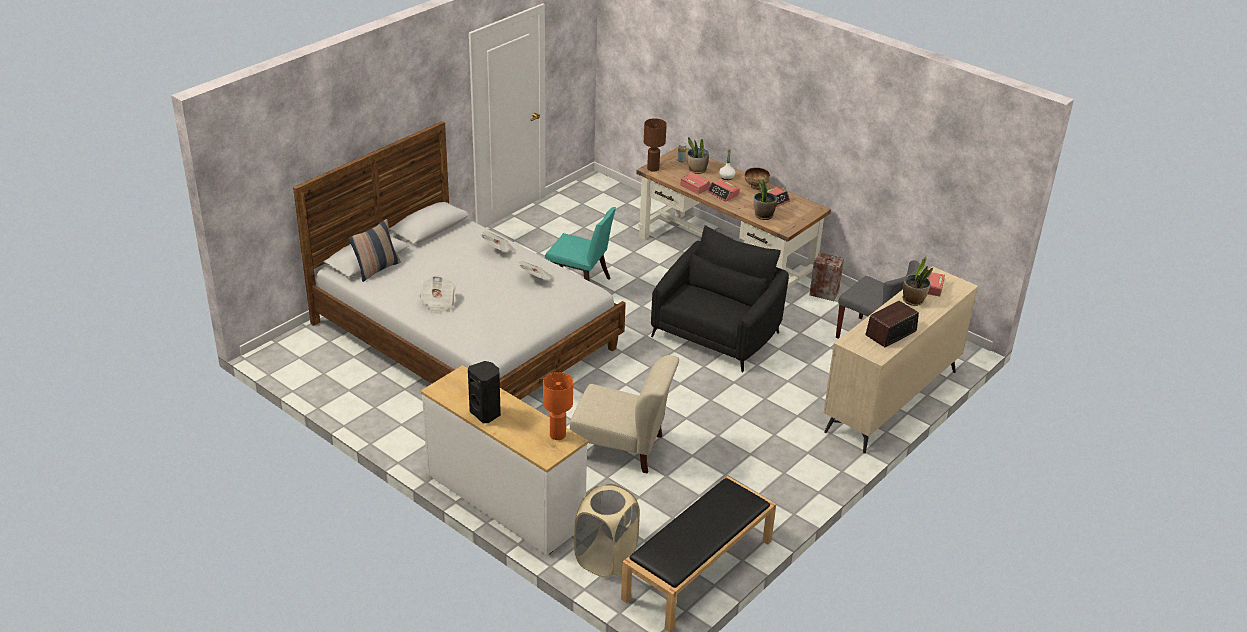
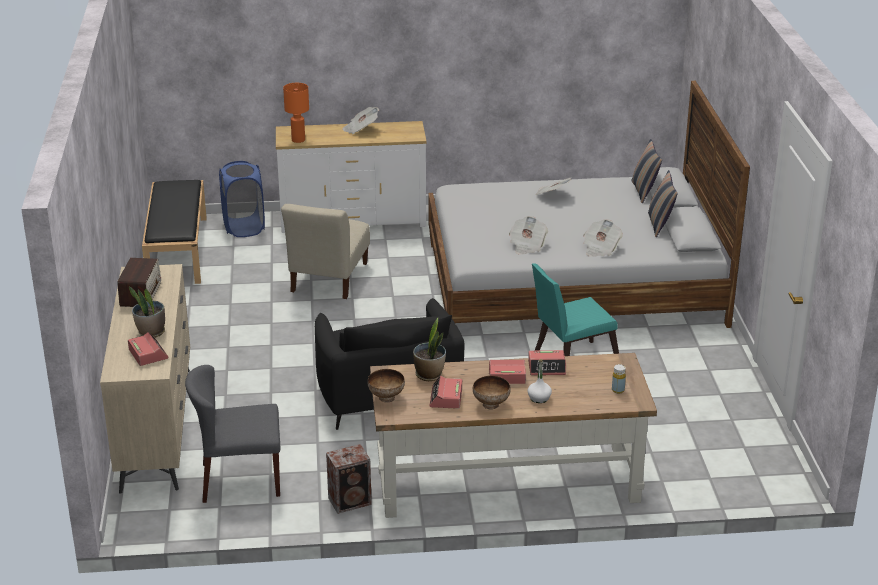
camera: 135 degrees right, 5 degrees down
(428, 243) = (660, 225): none -> pillow
(486, 413) = (360, 129): black speaker -> newspaper
(605, 558) = (244, 227): beige laundry basket -> blue laundry basket
(622, 448) = (328, 280): beige chair -> beige chair turned 45 degrees counterclockwise
(652, 168) = (622, 362): brown table lamp -> none
(697, 170) = (581, 388): potted plant -> none
(805, 217) = (386, 397): none -> bowl

